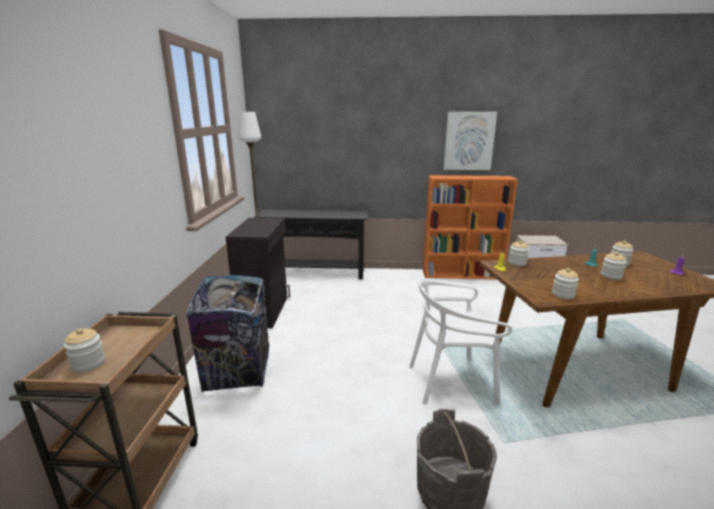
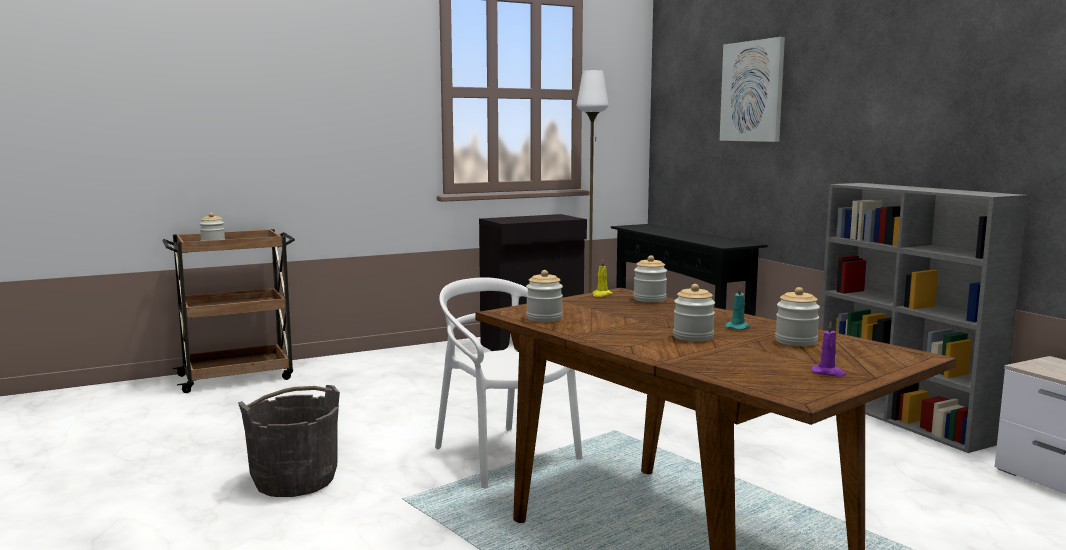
camera: 60 degrees right, 10 degrees down
(238, 372) = (400, 365): trash can -> none
(462, 274) = (902, 418): orange bookcase -> grey bookcase
(469, 141) = (940, 111): picture -> picture (752, 91)

